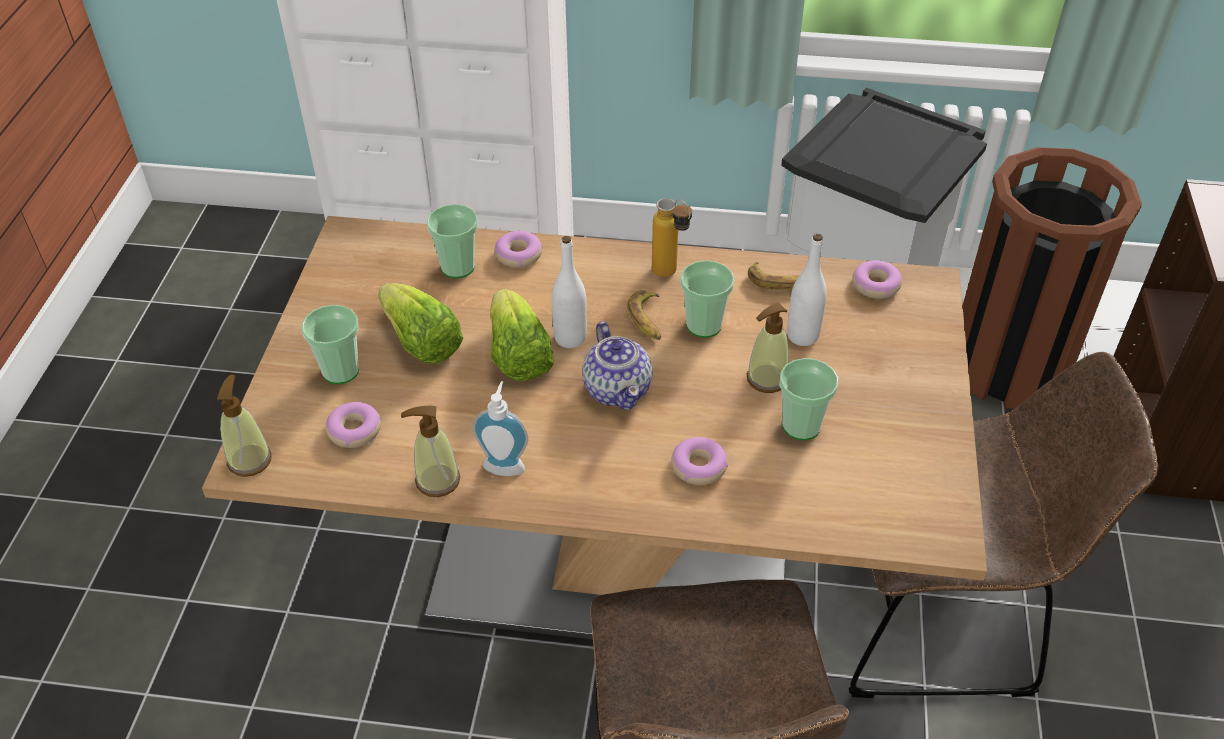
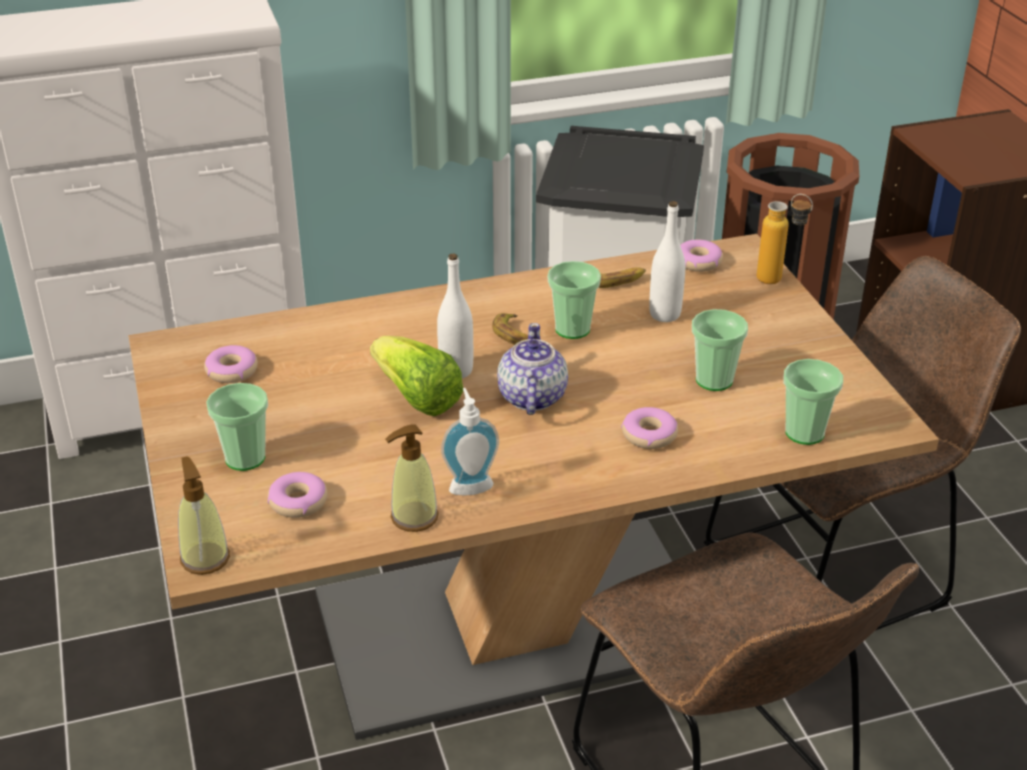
camera: 25 degrees left, 10 degrees down
(421, 342) = (311, 413): lettuce -> none
(458, 267) = (301, 343): cup -> cup (804, 433)
(518, 255) = (355, 319): donut -> donut (231, 371)
(617, 389) = (531, 397): teapot -> teapot turned 135 degrees counterclockwise
(670, 275) = (513, 299): bottle -> bottle (779, 281)
(766, 379) = (658, 354): soap dispenser -> none

